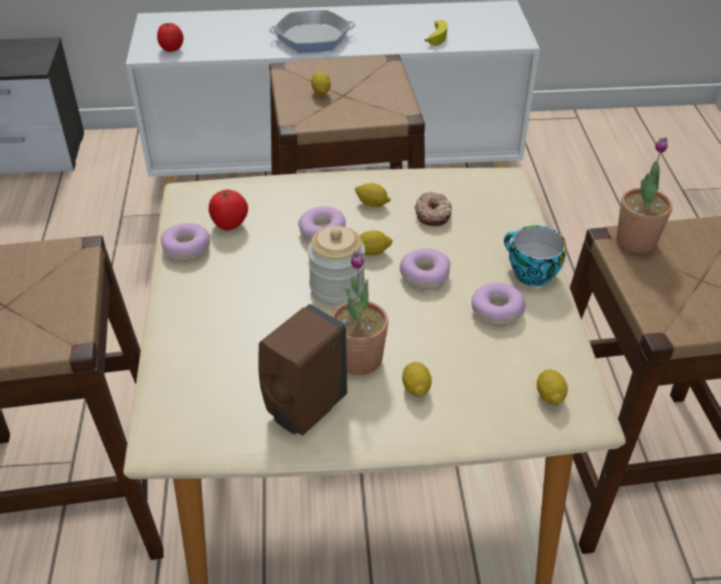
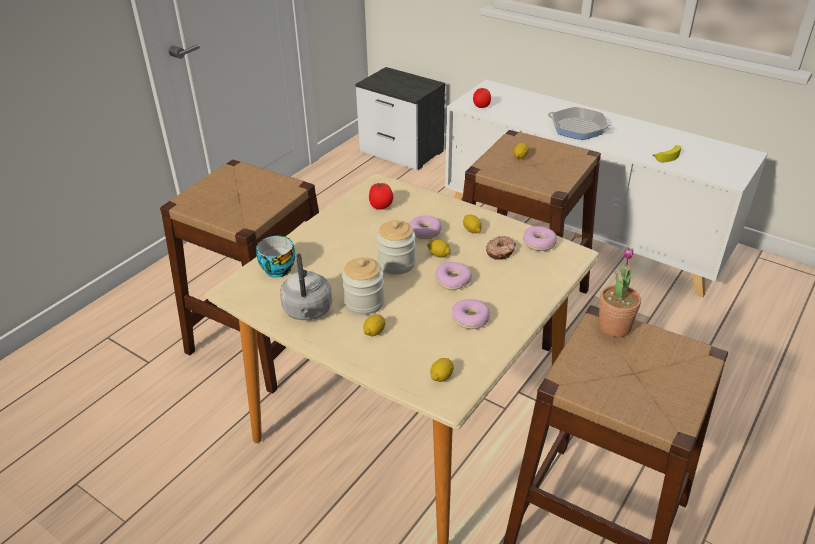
camera: 40 degrees right, 5 degrees down
(187, 248) = (346, 209): donut -> donut (539, 243)
(304, 410) = (308, 311): brown soap dispenser -> grey kettle
(359, 358) = (364, 303): potted plant -> jar
(529, 273) = (517, 310): cup -> cup (277, 268)

